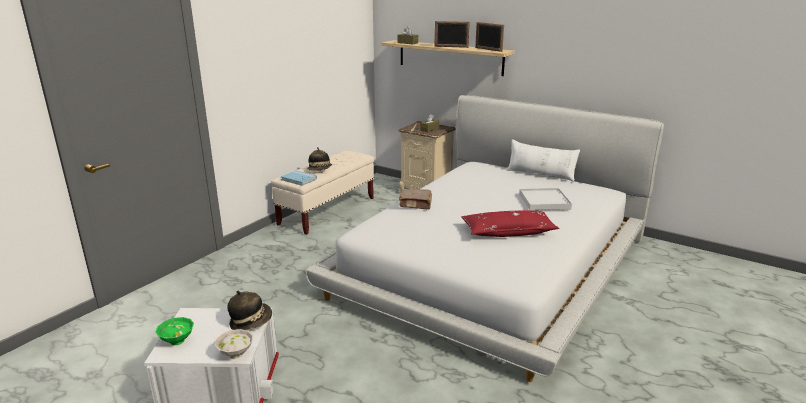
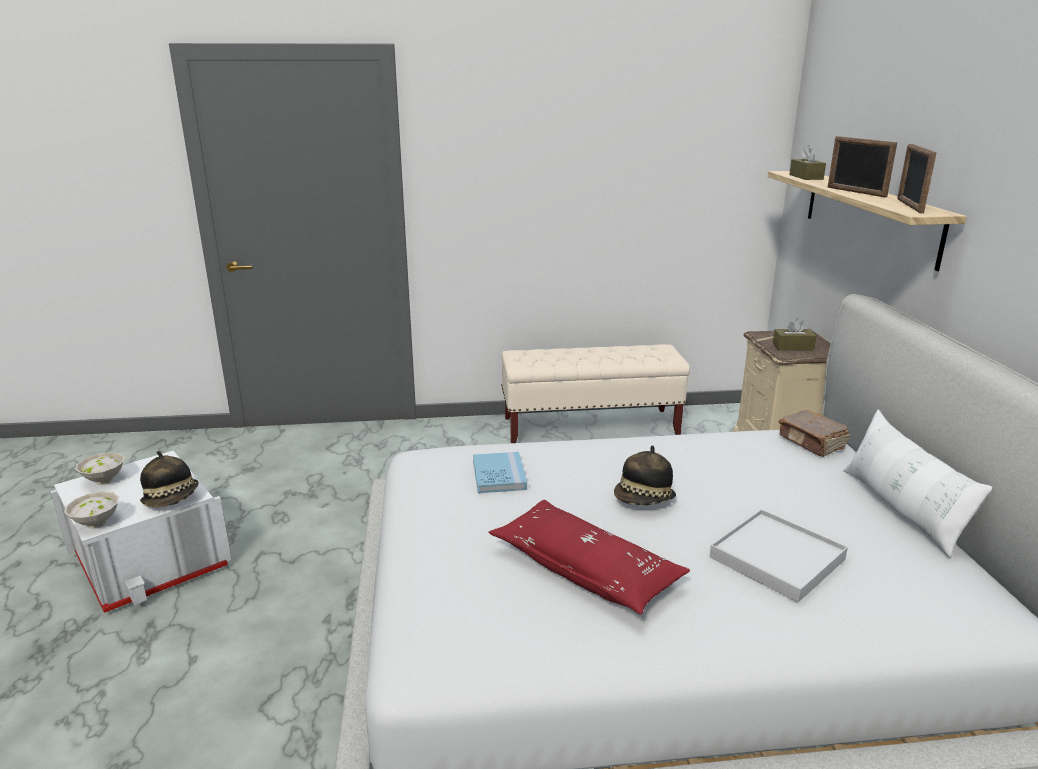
camera: 50 degrees right, 0 degrees up
(177, 340) = (105, 480): green bowl -> white bowl
(299, 179) = (525, 360): blue book -> blue book (499, 475)
(320, 170) = (574, 359): hat -> hat (644, 500)
(416, 205) = (559, 455): brown book -> brown book (812, 443)

